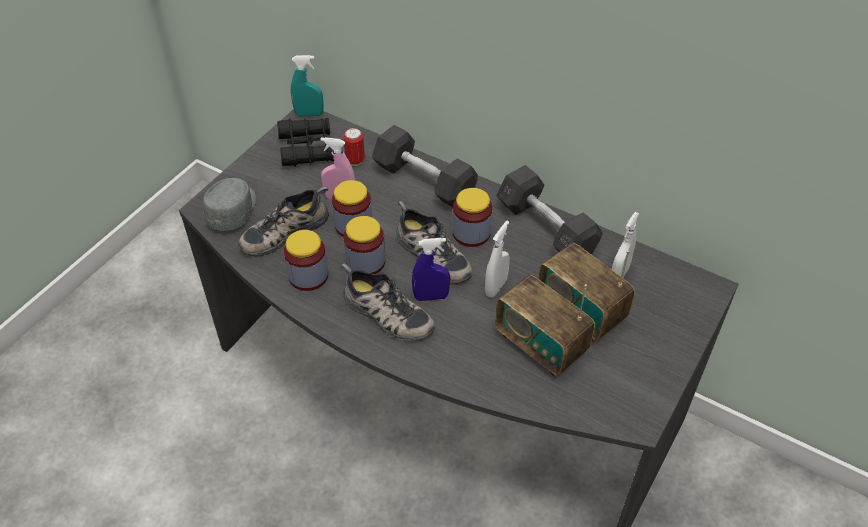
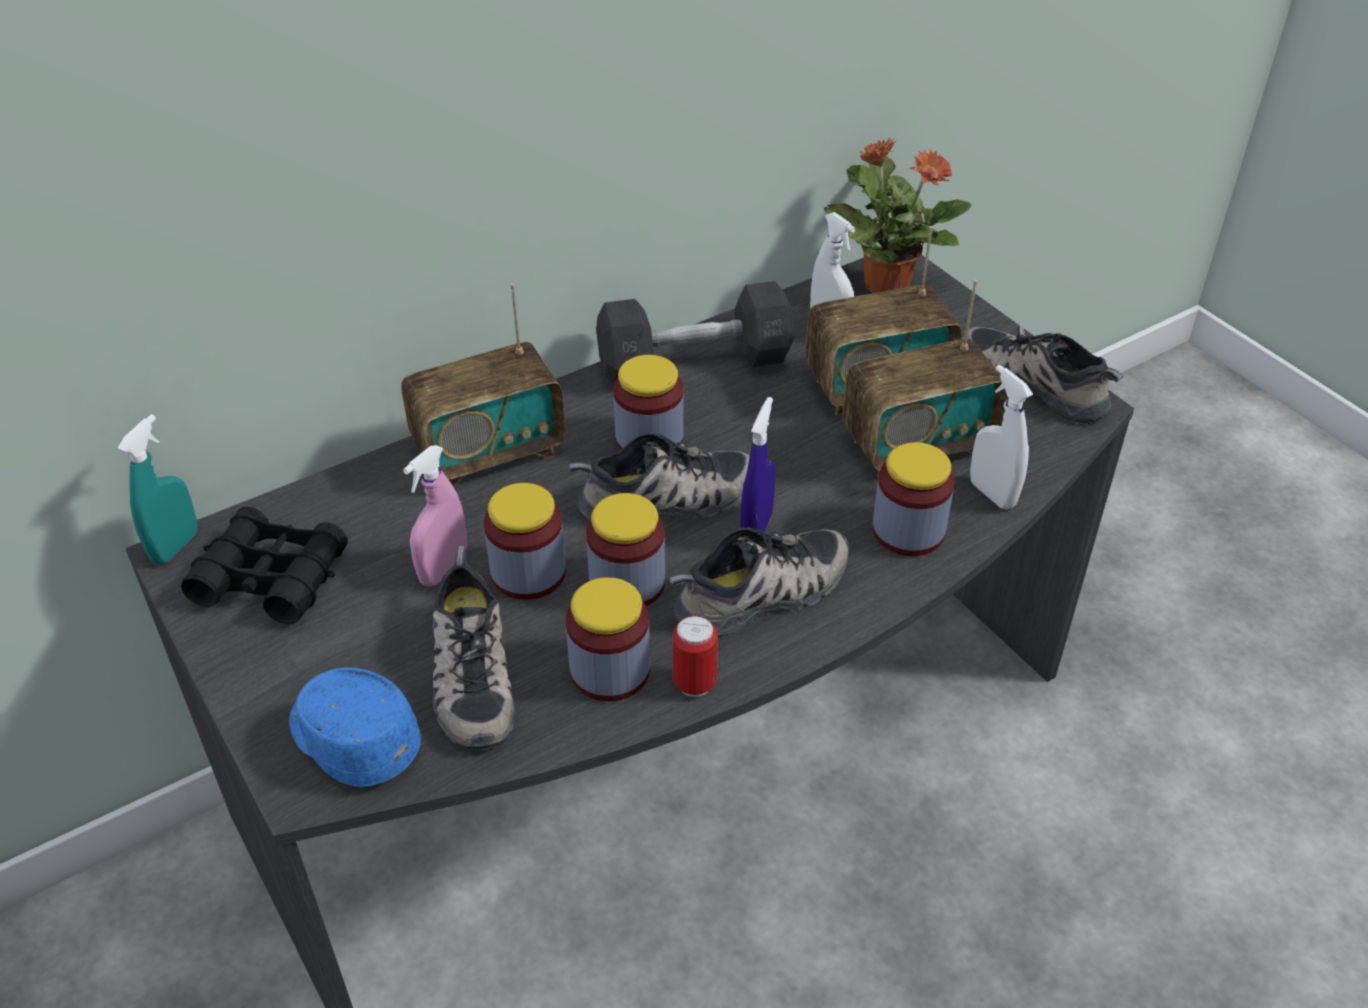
camera: 65 degrees left, 5 degrees down
(233, 210) = (352, 739): grey cap -> blue cap
(355, 160) = (364, 521): can -> can (694, 683)
(424, 181) = (489, 453): grey dumbbell -> radio
(467, 360) = (908, 531): none -> jar
(496, 287) = (779, 452): white spray bottle -> white spray bottle (992, 494)
(642, 388) = (1036, 382): none -> shoe
(685, 287) = (885, 283): none -> potted plant

